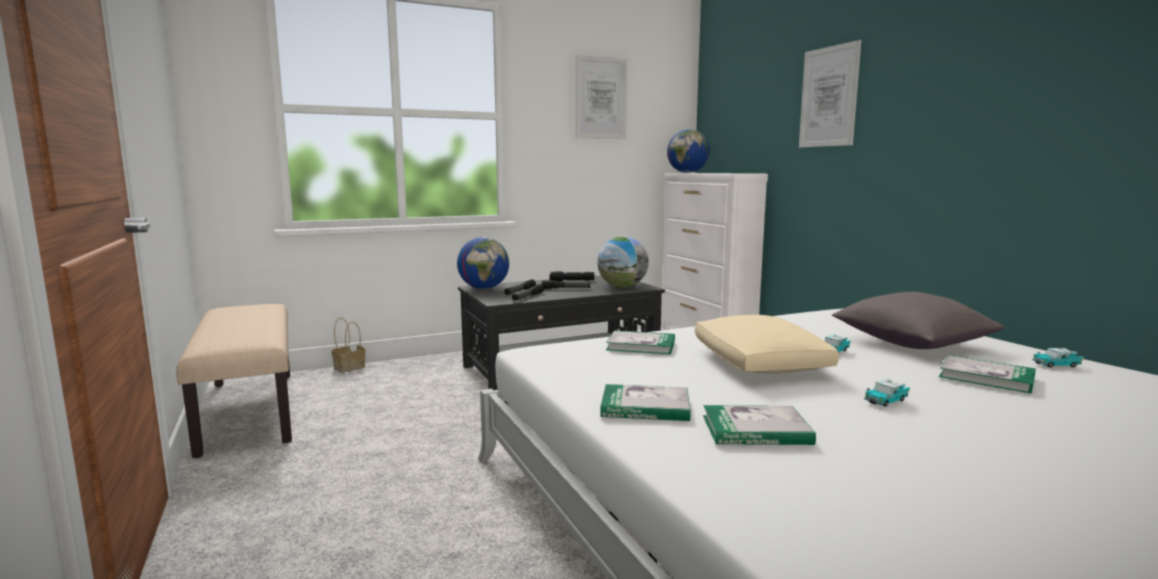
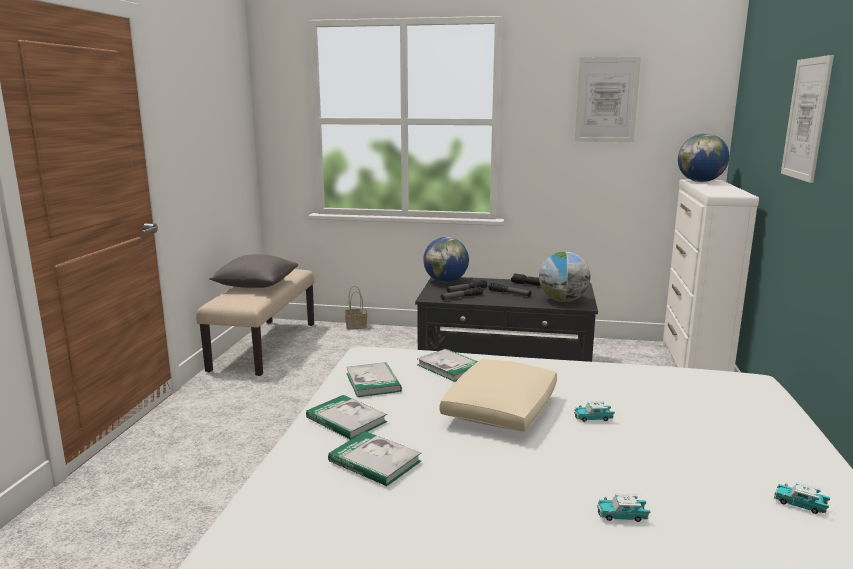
camera: 35 degrees right, 5 degrees up
(886, 401) = (521, 475): toy car -> toy car (622, 515)
(911, 344) = (704, 433): grey pillow -> grey pillow (255, 285)
(986, 377) = (674, 489): book -> book (373, 382)

